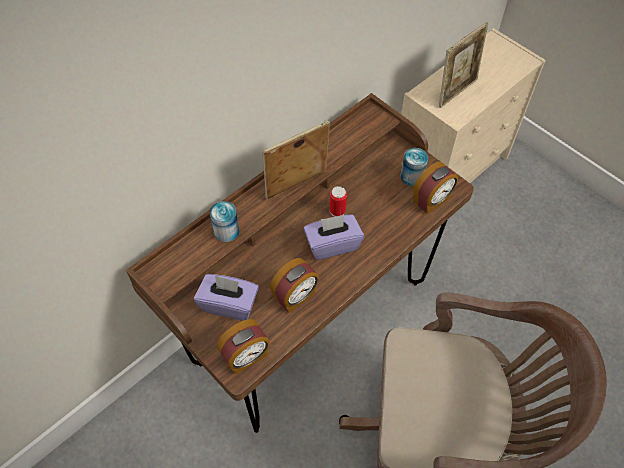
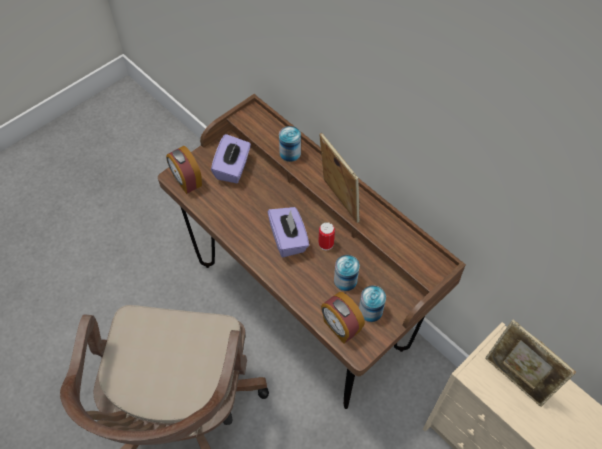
camera: 90 degrees right, 0 degrees up
(295, 296) = (237, 212): alarm clock -> none
(380, 195) = (345, 280): none -> can

